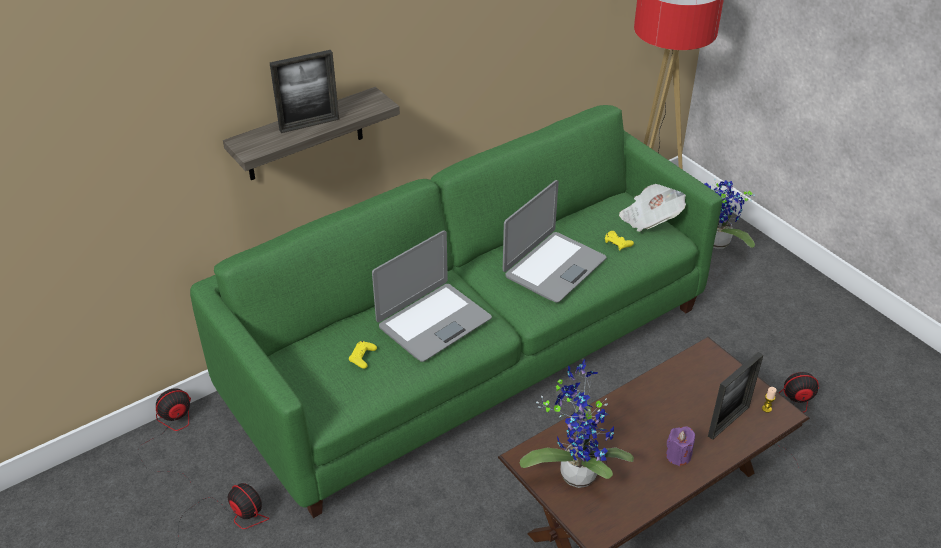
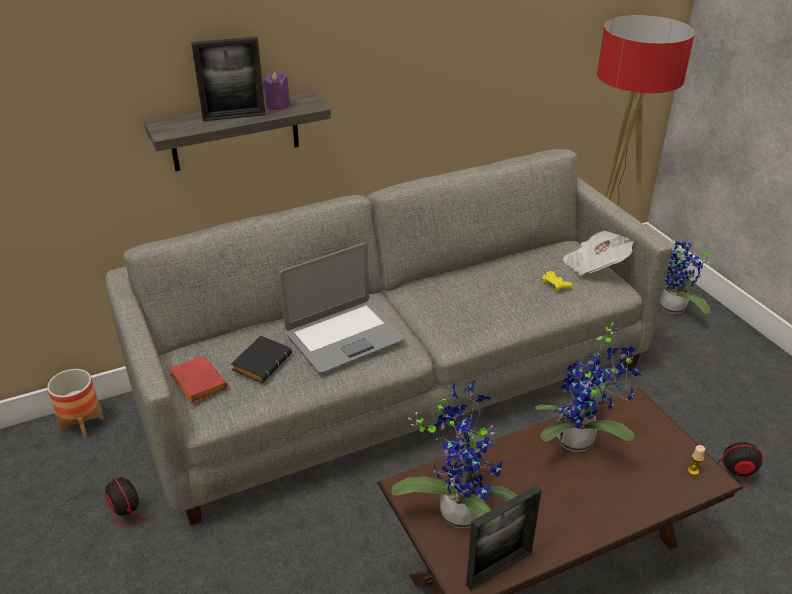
camera: 10 degrees right, 5 degrees down
(171, 435) = (82, 424): fan -> planter
(306, 386) = (196, 383): none -> red book
(362, 357) = (261, 362): yellow game controller -> black book
(470, 351) = (396, 382): green sofa -> grey sofa
(553, 267) = (483, 299): laptop -> none
(666, 395) = (580, 442): none -> potted plant
(678, 455) = (580, 508): purple candle -> purple candle (278, 105)
(728, 421) = (646, 479): picture frame -> picture frame (499, 569)

